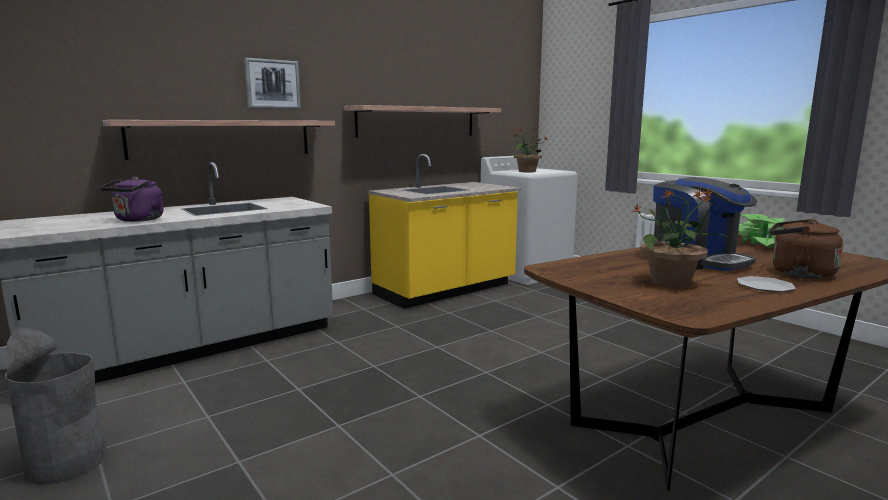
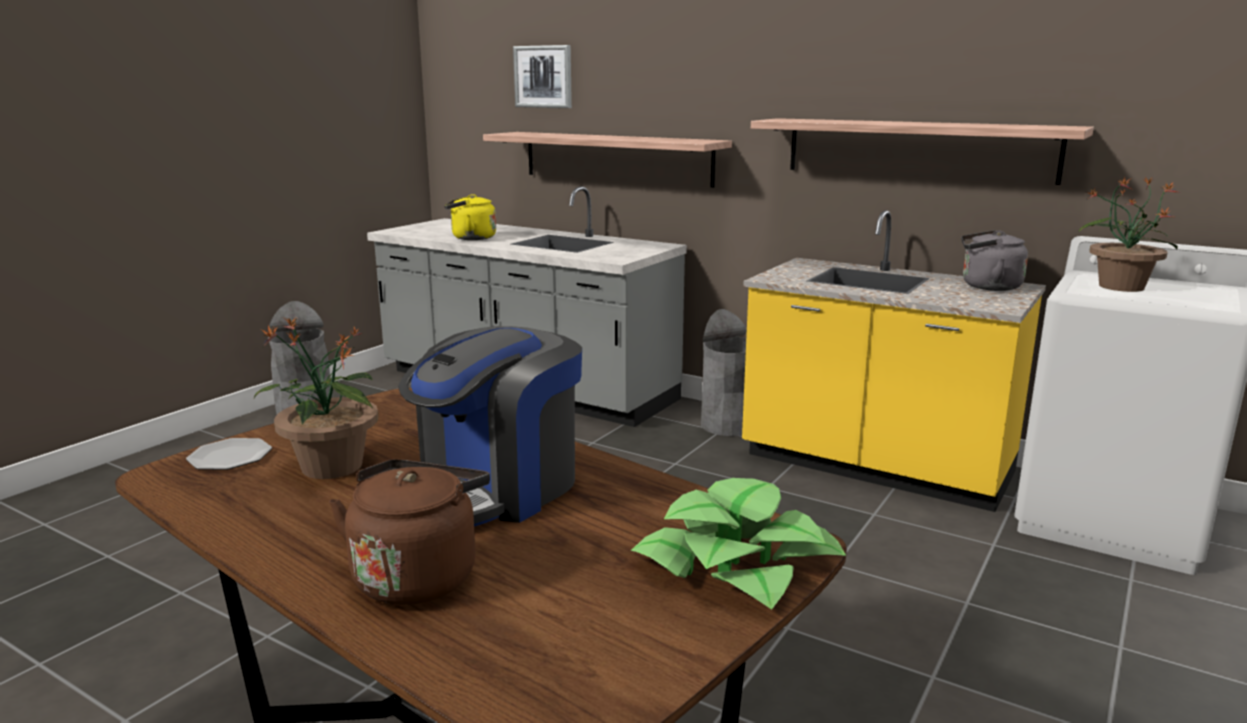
camera: 70 degrees right, 5 degrees up
(137, 220) = (470, 238): purple kettle -> yellow kettle
(272, 84) = (677, 88): picture -> picture (543, 77)
(358, 305) = (728, 425): none -> grey trash can
(469, 184) = (987, 286): none -> grey kettle
(764, 286) = (311, 533): plate -> plate (230, 457)

